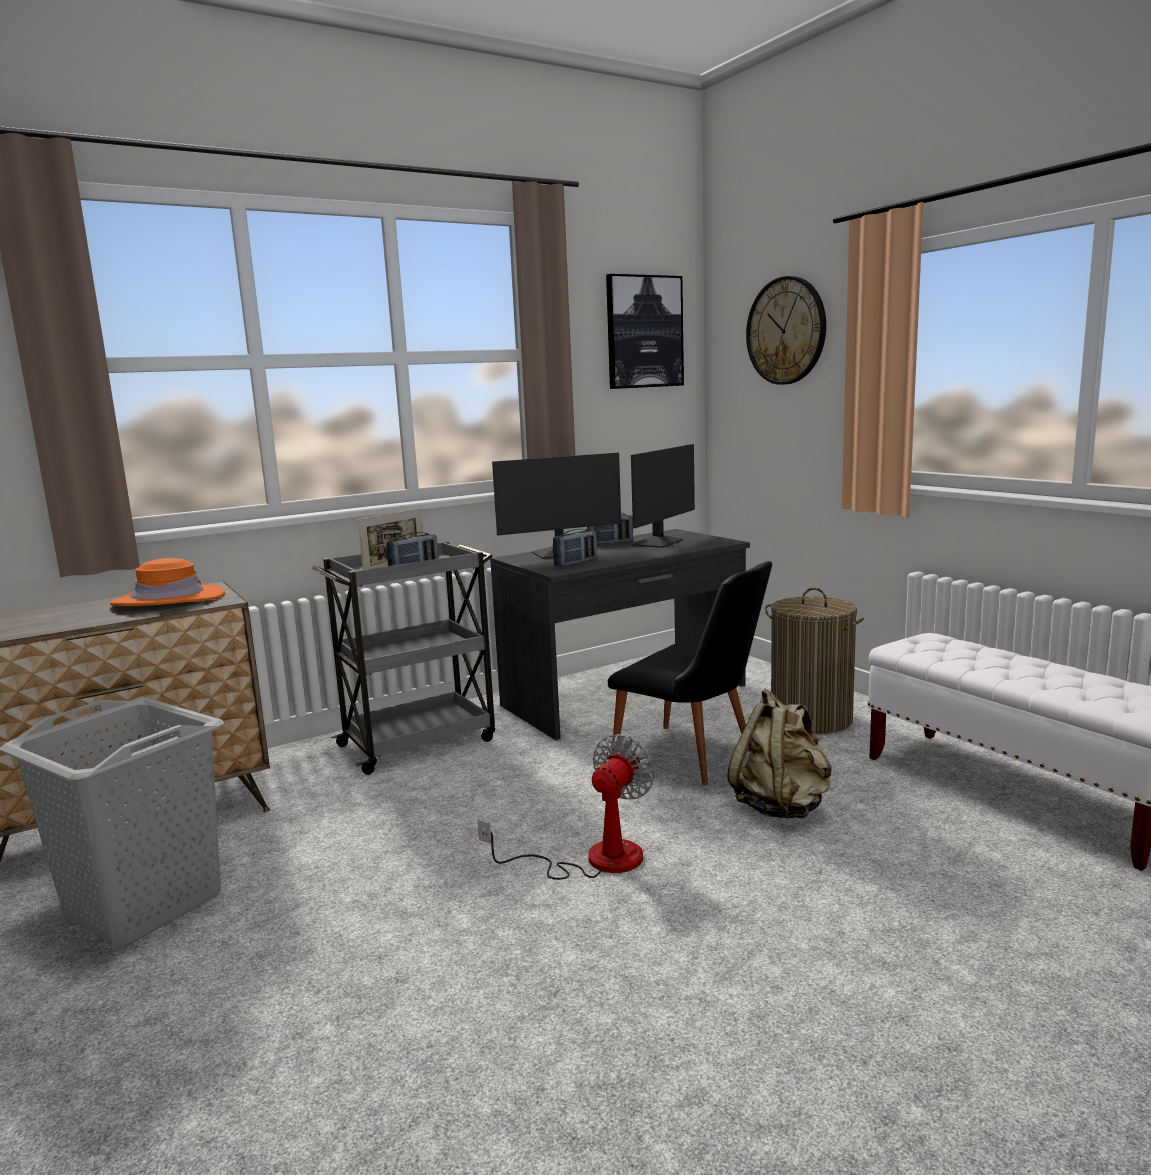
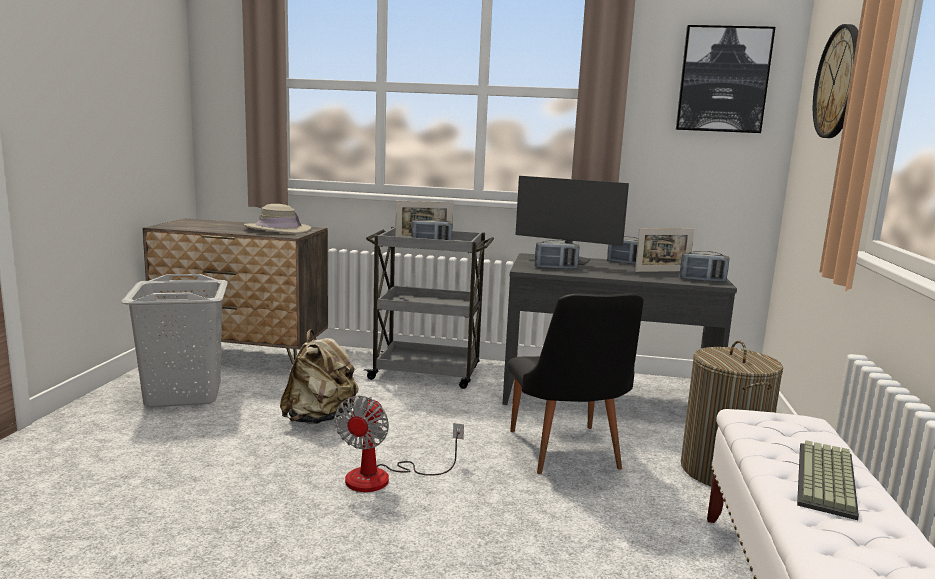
camera: 40 degrees right, 0 degrees up
(169, 600) = (277, 229): orange hat -> beige hat
(594, 860) = (383, 478): fan -> fan turned 120 degrees clockwise
(659, 542) = (662, 271): monitor -> picture frame
(709, 542) = (702, 280): none -> radio
(781, 806) = (561, 512): beige backpack -> beige backpack (320, 418)
(1036, 669) = (828, 481): none -> keyboard

